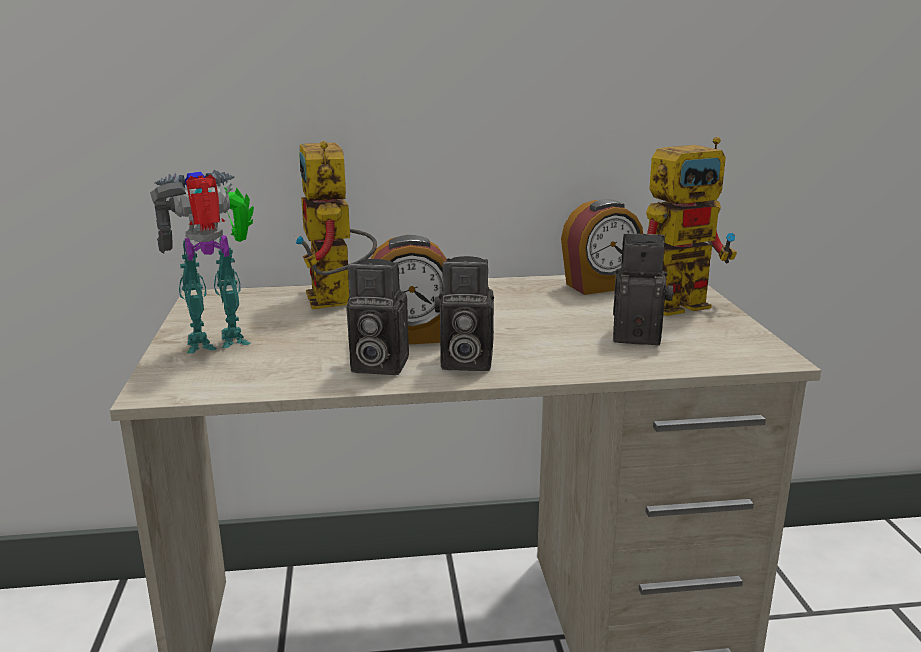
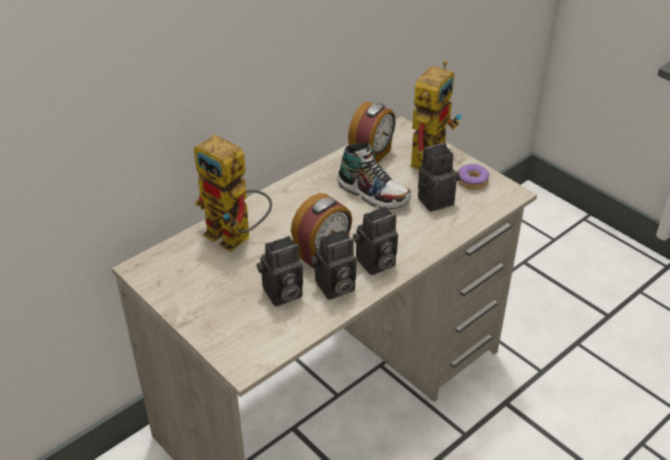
camera: 35 degrees left, 20 degrees up
(220, 342) = (219, 309): toy robot -> none
(305, 352) = (281, 294): none -> camera
(556, 311) = (373, 193): none -> shoe
(720, 334) = (472, 181): none -> donut

